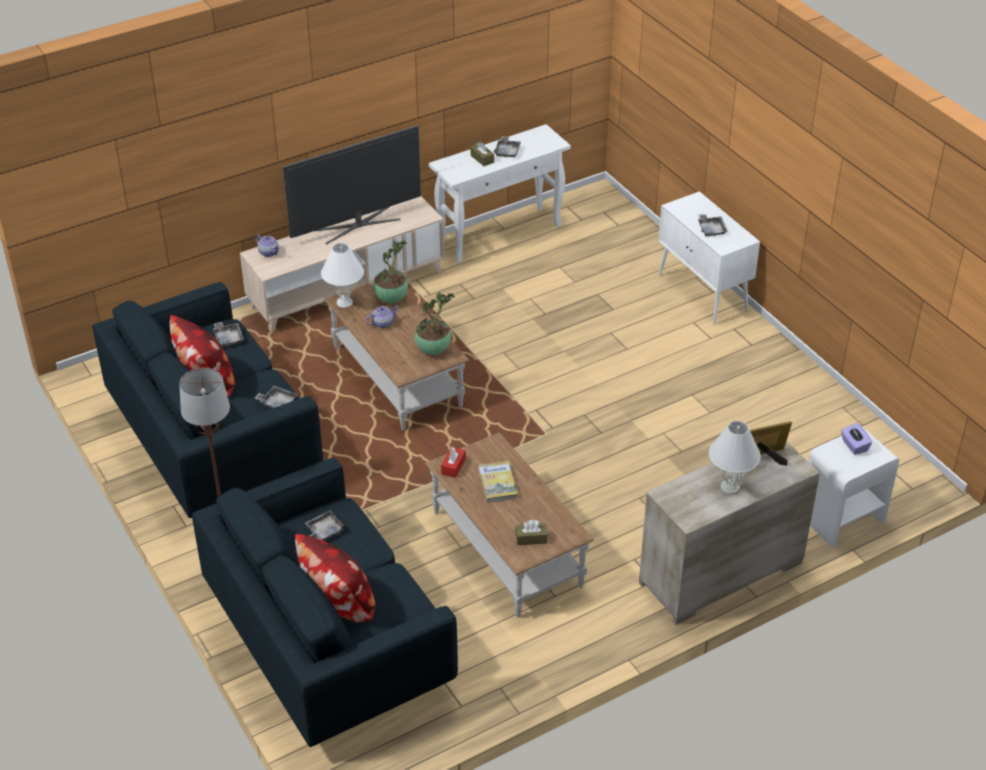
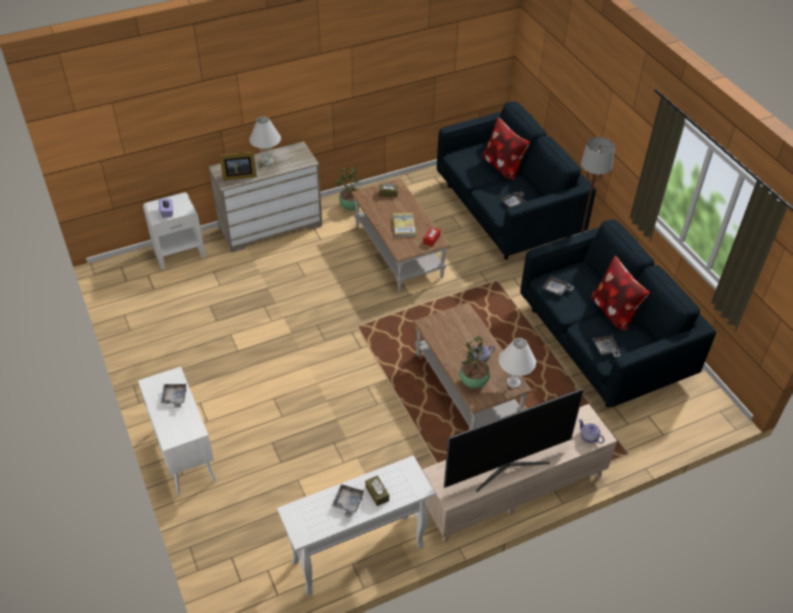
camera: 175 degrees left, 5 degrees up
(433, 350) = (439, 329): potted plant -> potted plant (350, 207)

